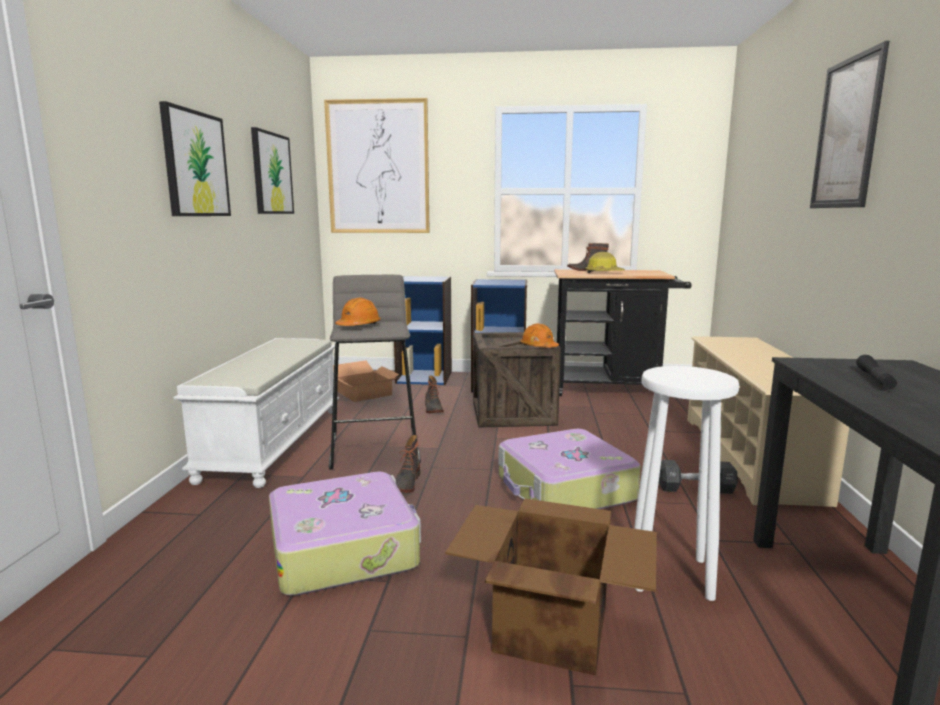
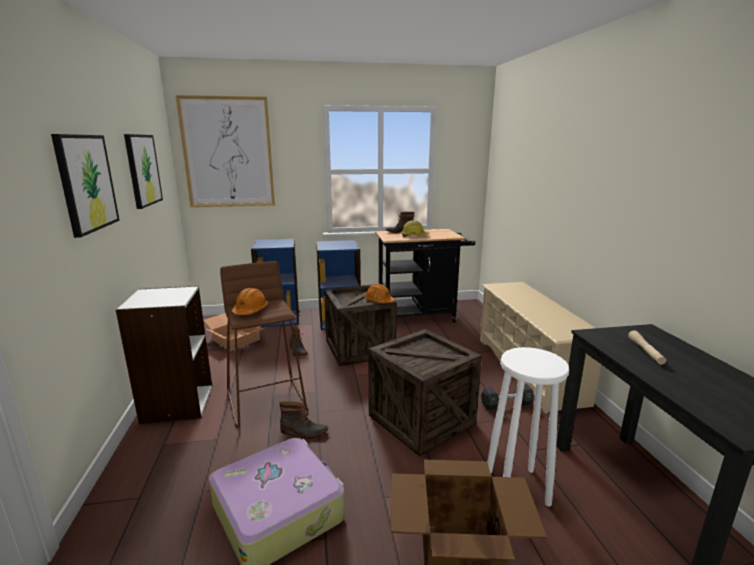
camera: 15 degrees left, 5 degrees up
(273, 441) = (177, 403): white bench -> white bookcase
(375, 450) = (267, 401): grey stool -> brown stool
(406, 483) = (304, 432): boot -> boot turned 75 degrees counterclockwise
(564, 489) = (421, 419): suitcase -> crate
(846, 134) = (595, 158): picture -> none
(875, 379) = (645, 351): black flashlight -> beige flashlight

